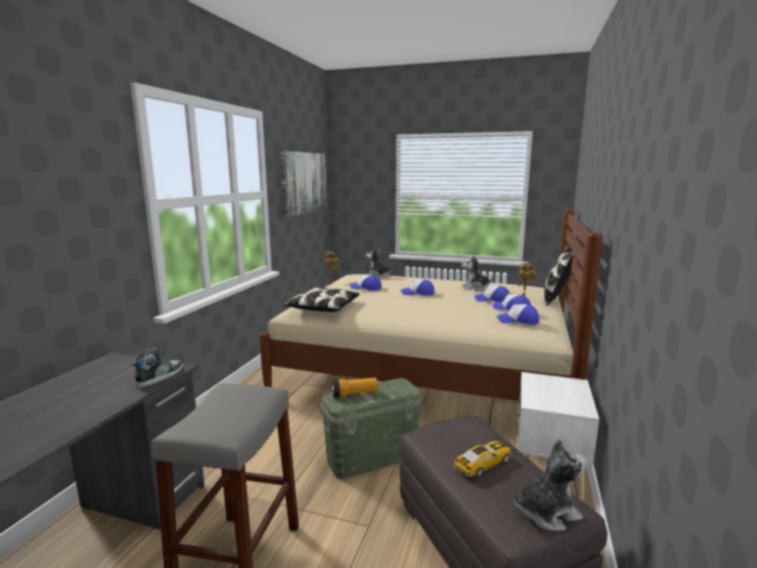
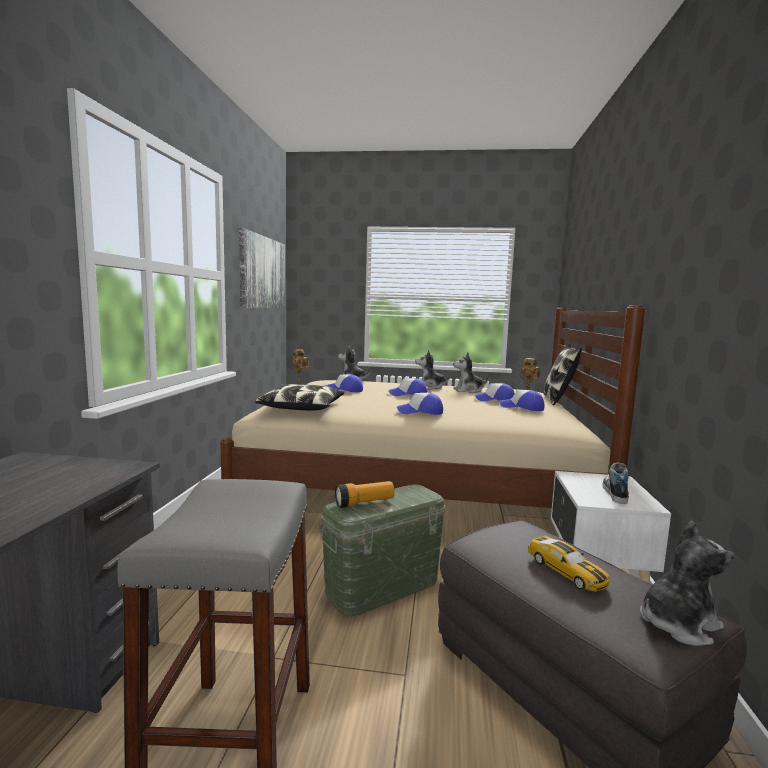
camera: 10 degrees left, 5 degrees down
(160, 376) = (107, 476): shoe -> shoe (614, 493)
(443, 284) = (430, 387): none -> plush toy
(483, 463) = (566, 571): toy car -> toy car turned 105 degrees clockwise
(518, 321) = (536, 417): cap -> cap (420, 412)

